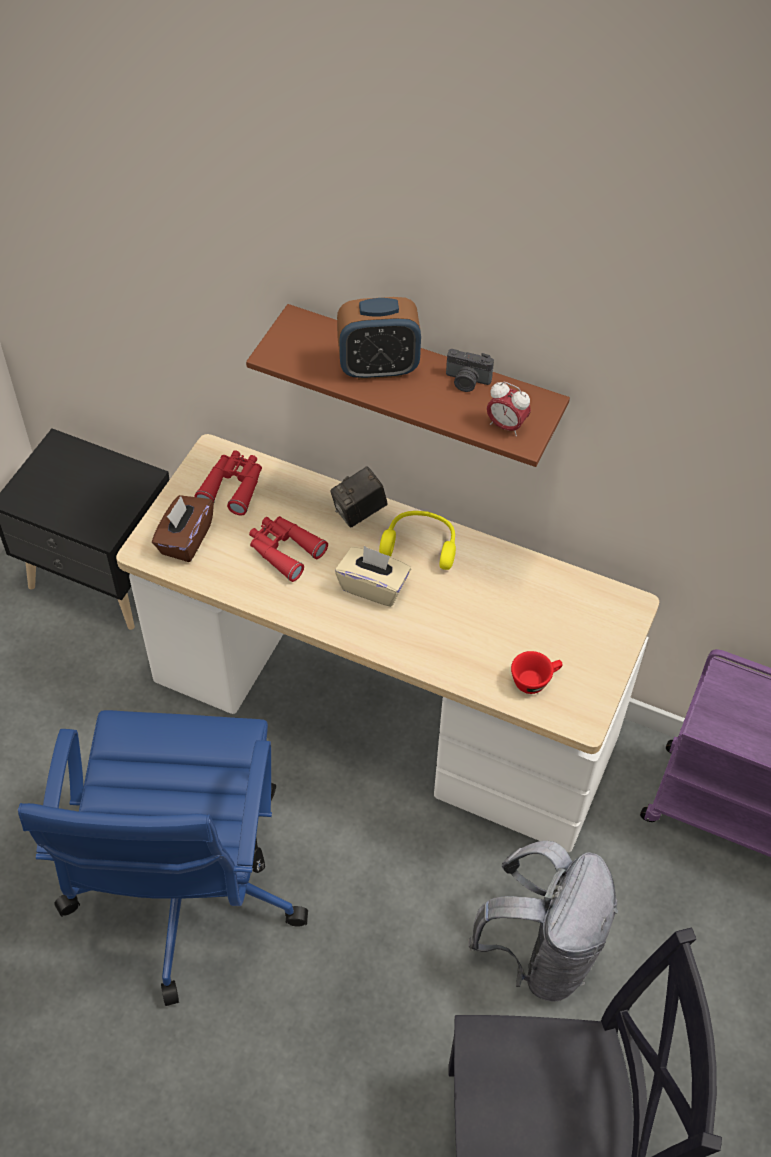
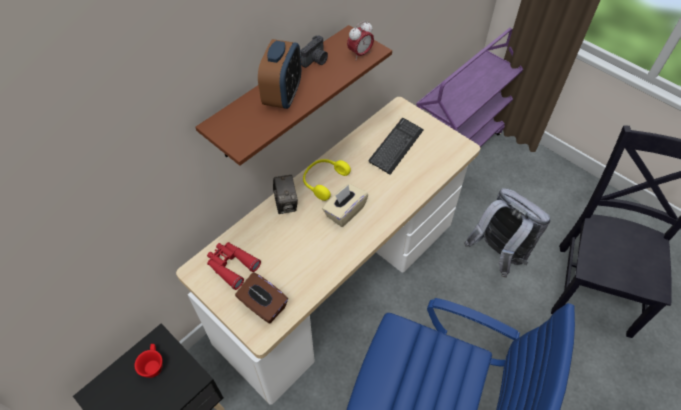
camera: 70 degrees left, 0 degrees up
(284, 550) = (297, 250): red binoculars -> none
(535, 680) = (433, 158): red cup -> red cup (153, 364)
(536, 621) = (396, 146): none -> keyboard

